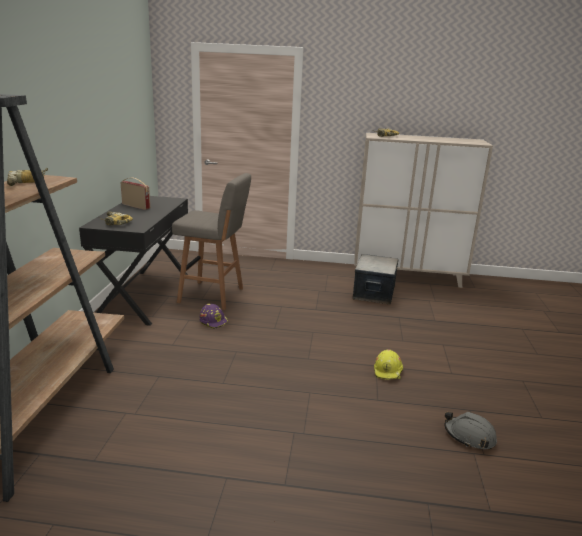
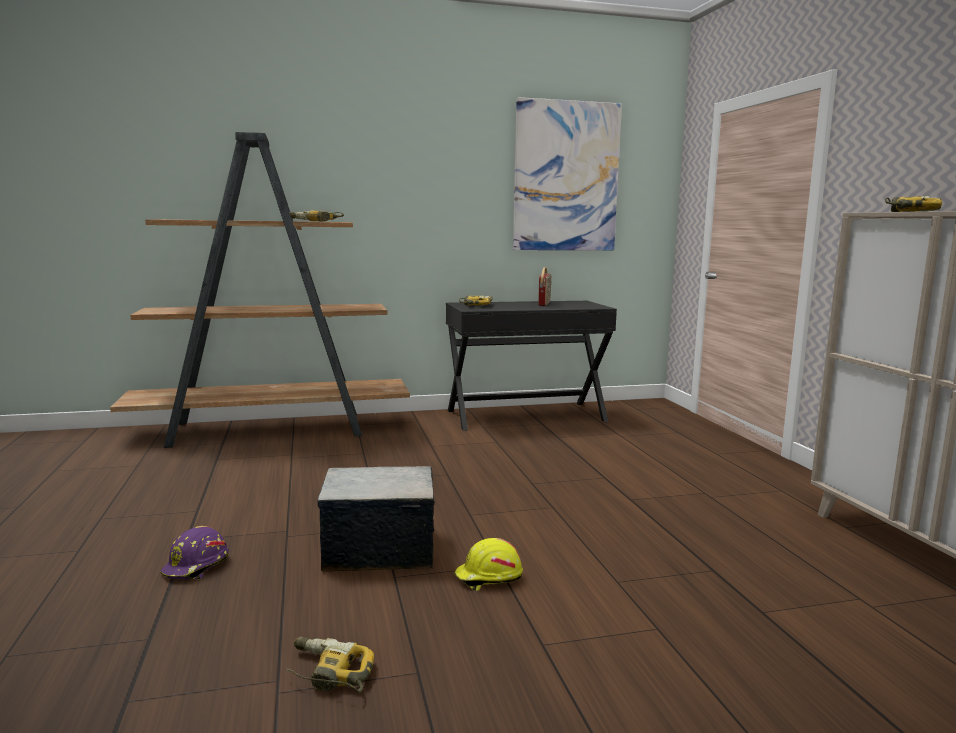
camera: 70 degrees right, 10 degrees down
(115, 98) = (566, 177): none -> picture
(213, 295) = (575, 440): grey stool -> none
(214, 321) = (508, 452): purple hard hat -> purple hard hat (197, 567)
(373, 293) = (781, 536): storage box -> storage box (379, 549)
(469, 436) = (327, 674): grey hard hat -> power drill

